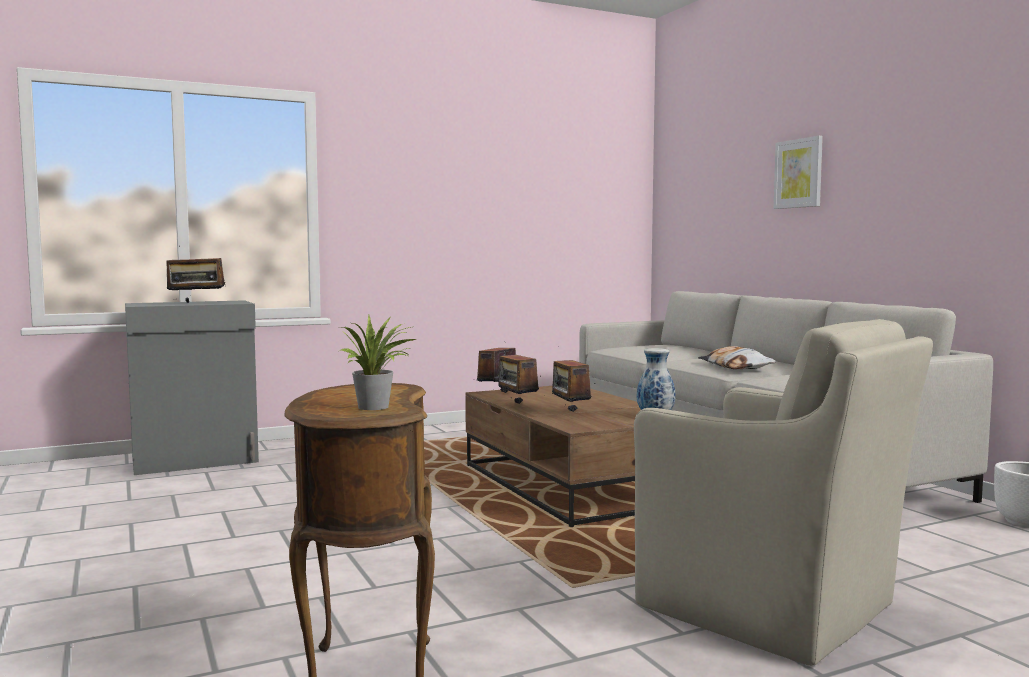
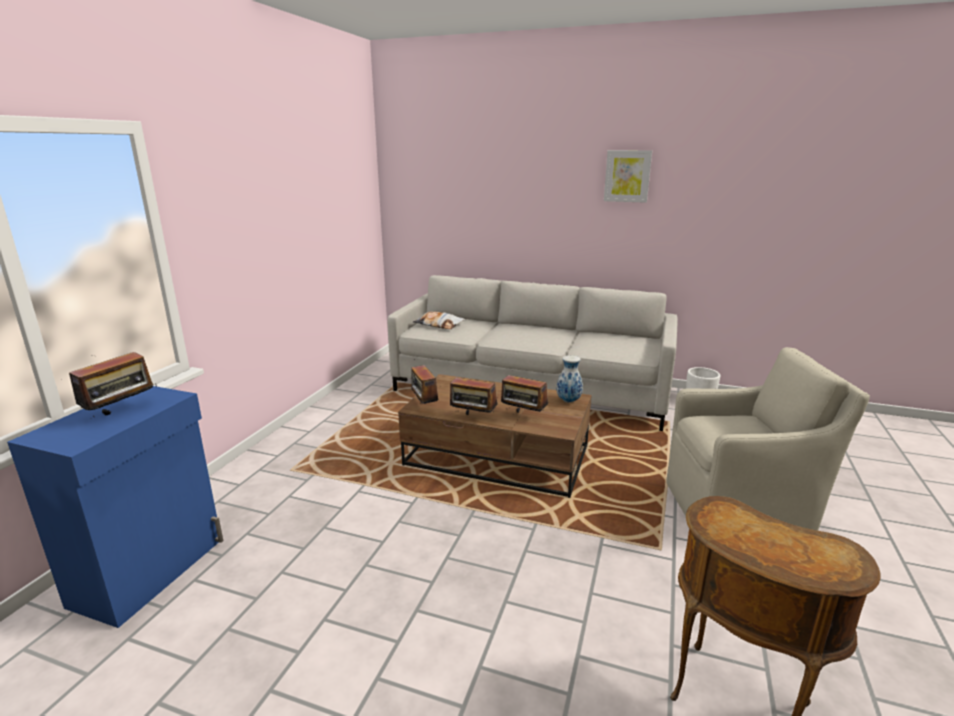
camera: 45 degrees left, 15 degrees up
(196, 461) = (152, 571): grey cabinet -> blue cabinet
(377, 407) = (828, 549): potted plant -> none
(736, 366) = (543, 340): pillow -> pillow (439, 324)
(799, 173) = (532, 194): picture -> picture (627, 176)

